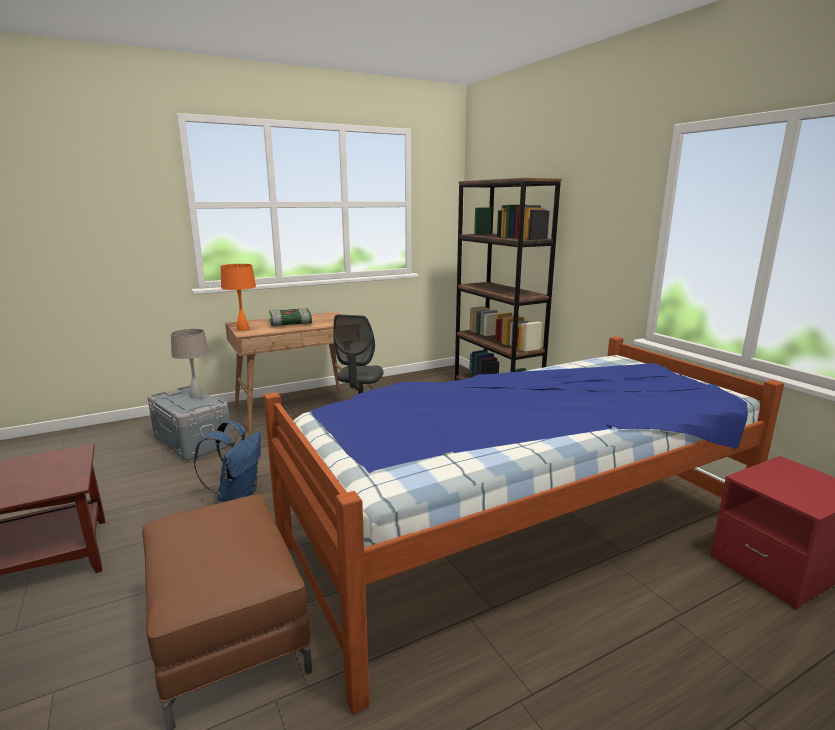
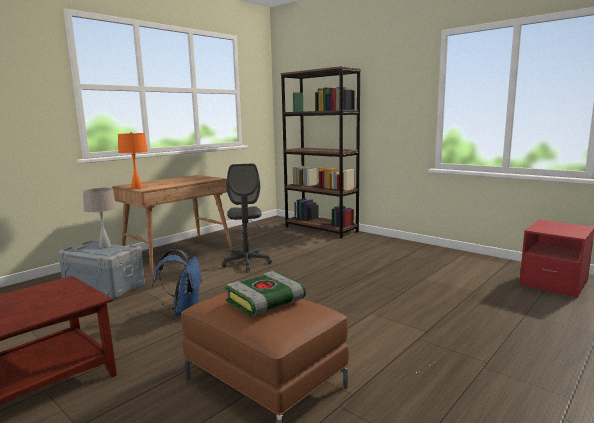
camera: 20 degrees left, 5 degrees down
(290, 323) = (170, 182): book -> book (265, 302)
(519, 535) = (407, 295): bed -> none

